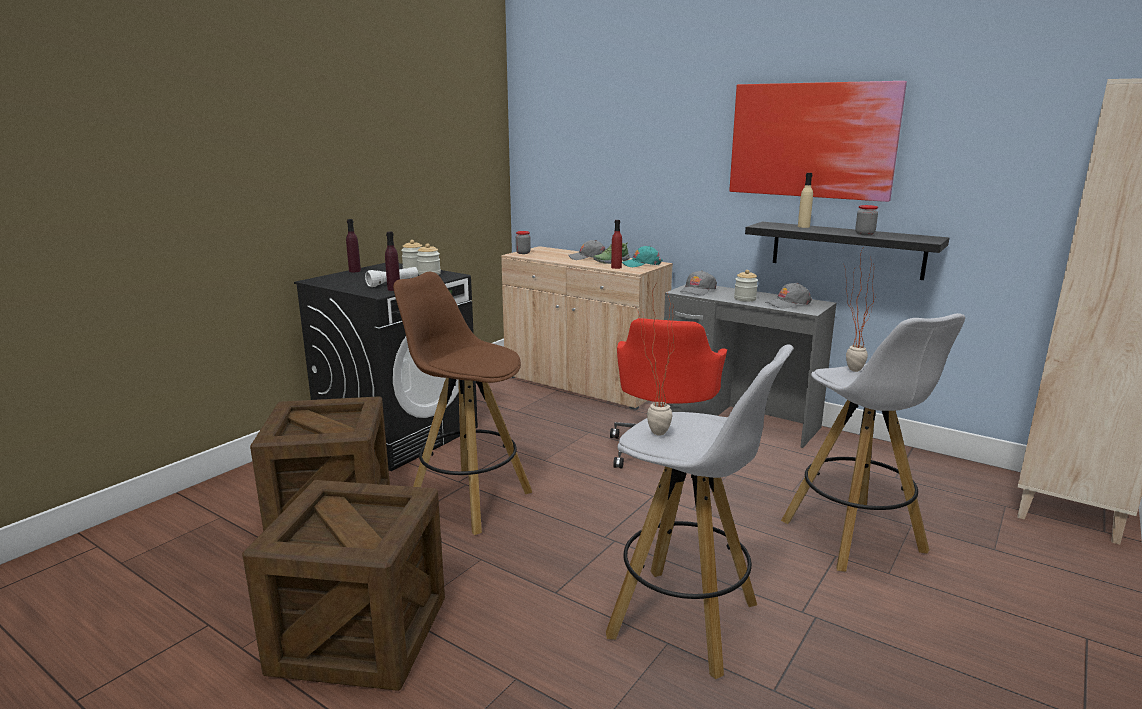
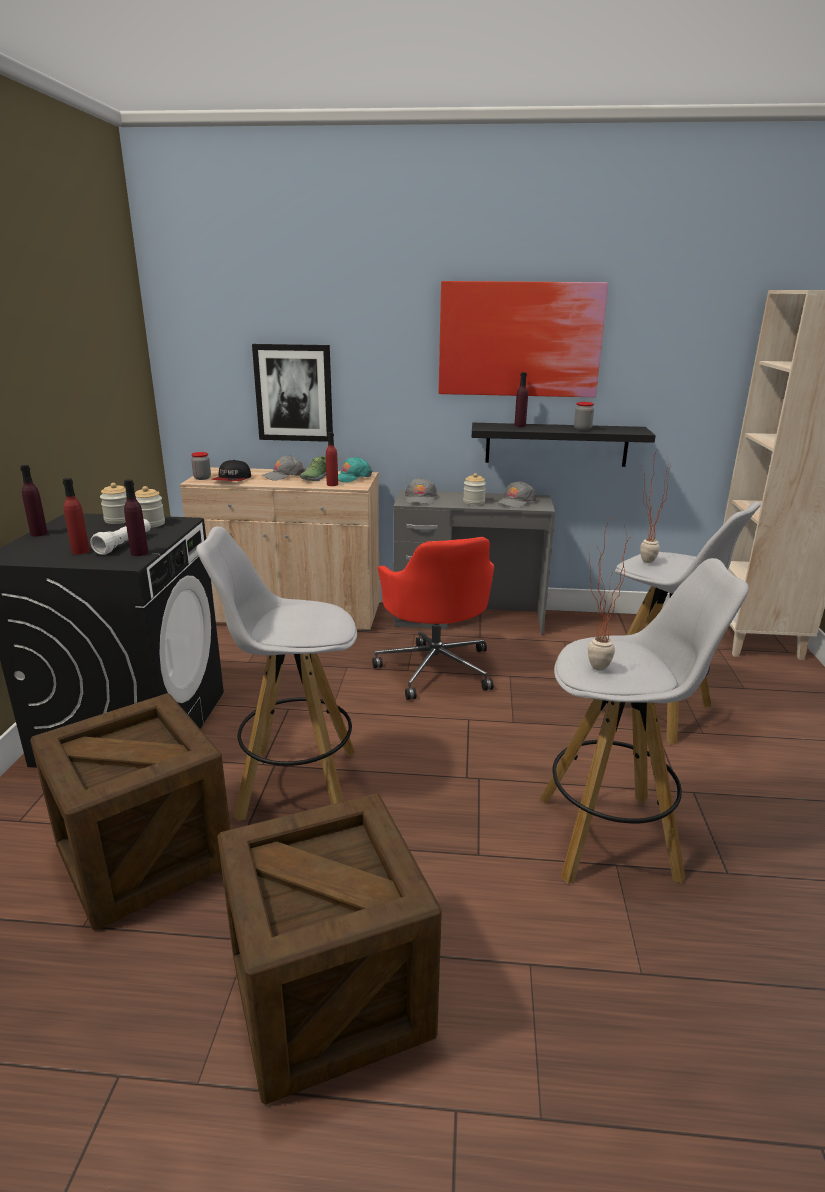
camera: 30 degrees left, 5 degrees up
(362, 283) = (80, 551): none -> red bottle
(468, 501) = (295, 783): brown stool -> white stool
(544, 256) = (232, 479): none -> cap
(609, 186) = (294, 393): none -> picture
(803, 226) = (520, 425): beige bottle -> purple bottle

